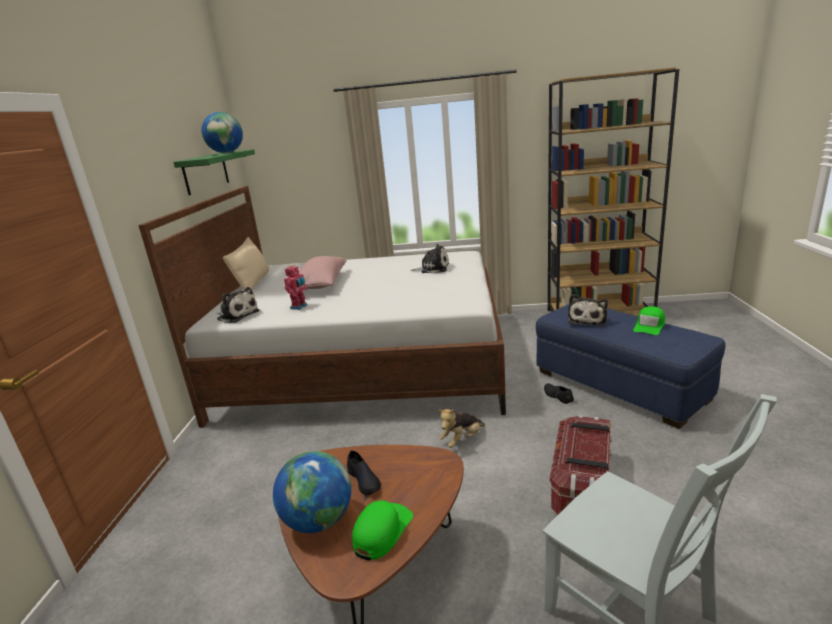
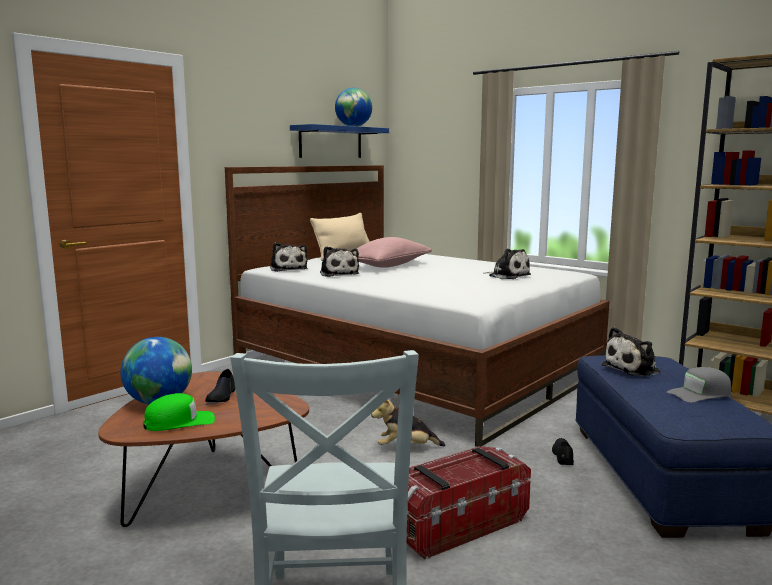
camera: 35 degrees right, 10 degrees down
(206, 172) = (331, 142): green shelf -> blue shelf
(299, 307) = (338, 274): toy robot -> plush toy
(649, 326) = (700, 394): green cap -> grey cap

